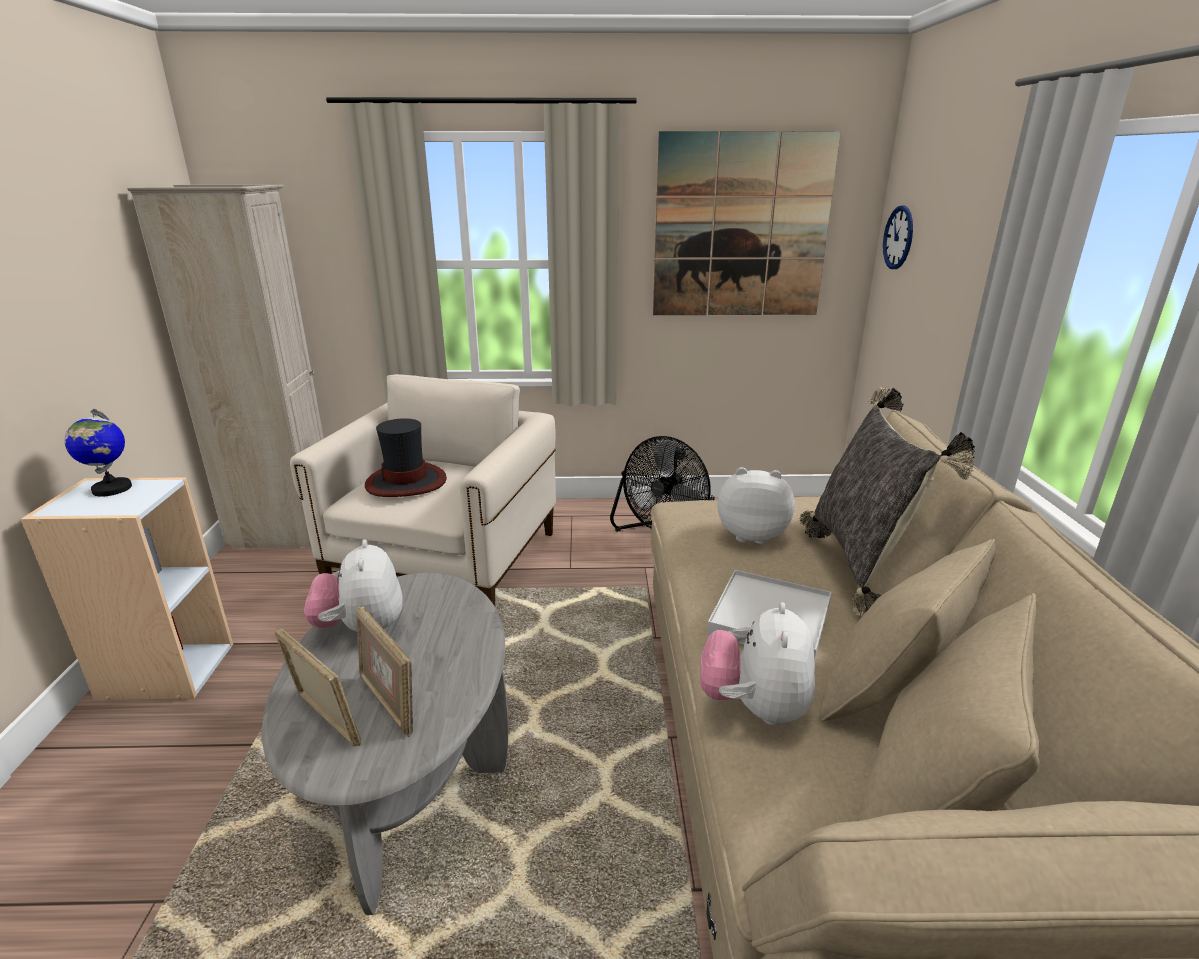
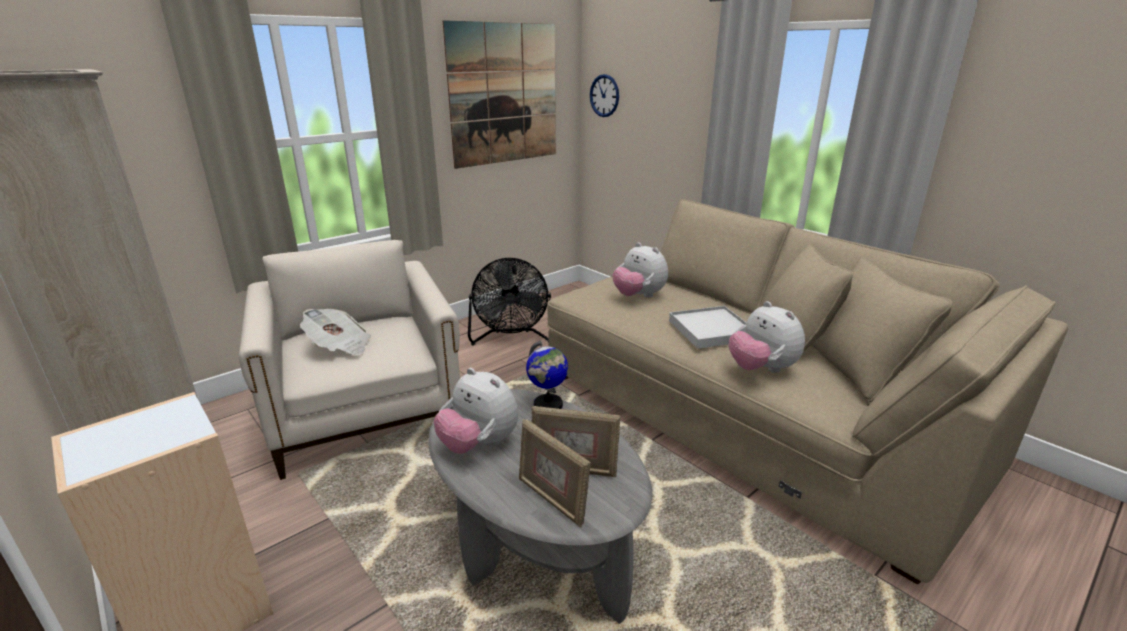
camera: 40 degrees left, 0 degrees up
(111, 489) = (122, 429): globe -> globe (548, 405)
(325, 721) = (552, 500): picture frame -> picture frame turned 135 degrees counterclockwise
(406, 482) = (340, 347): hat -> newspaper
(751, 535) = (638, 296): plush toy -> plush toy turned 105 degrees counterclockwise
(862, 573) = (713, 295): pillow -> none

